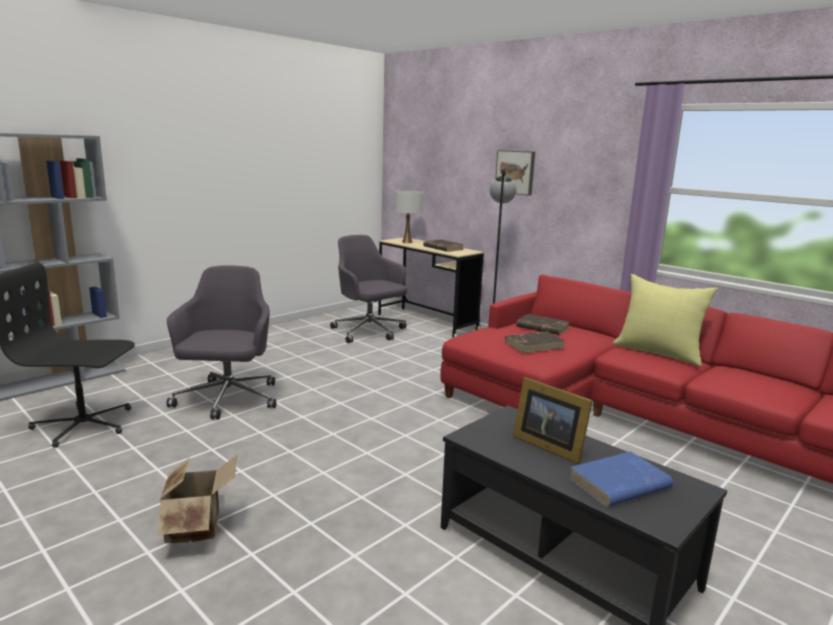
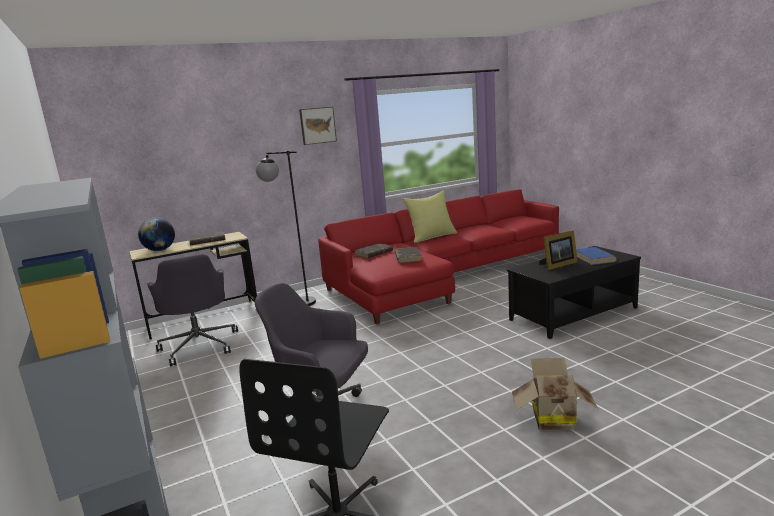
camera: 70 degrees left, 0 degrees up
(369, 332) = (199, 345): grey office chair -> grey office chair turned 90 degrees counterclockwise
(407, 242) = (160, 250): white table lamp -> globe
(515, 172) = (253, 155): picture -> picture (317, 125)

